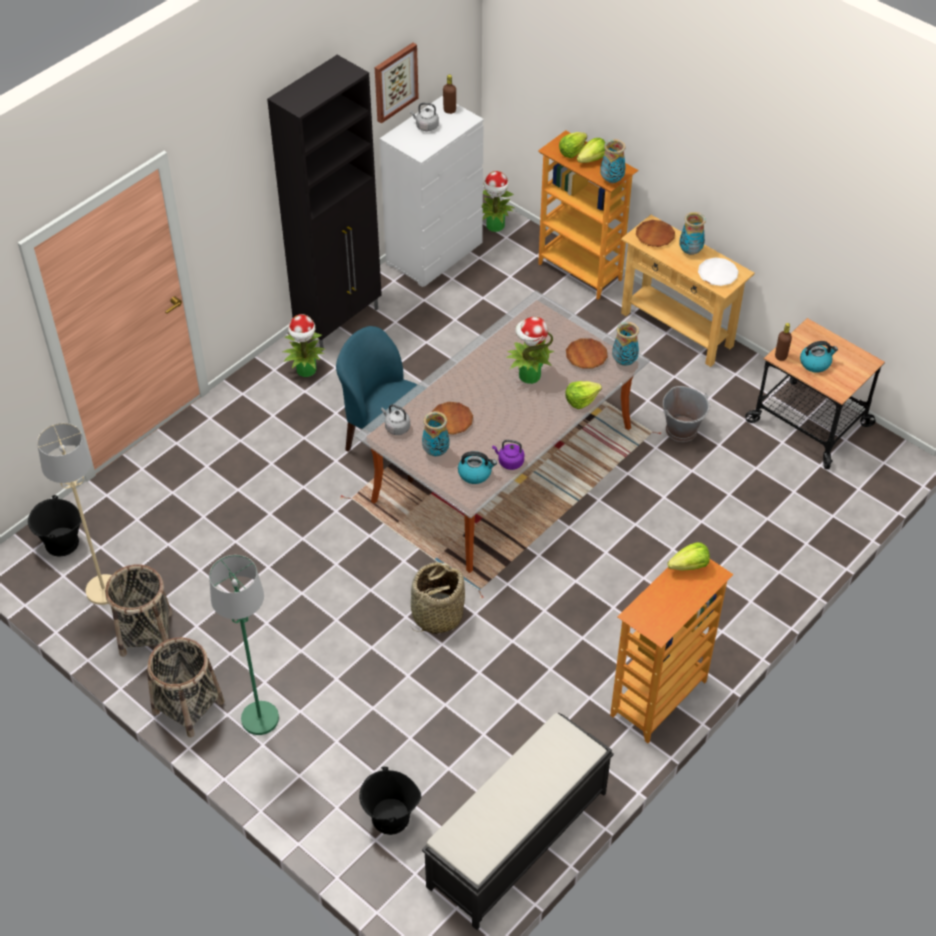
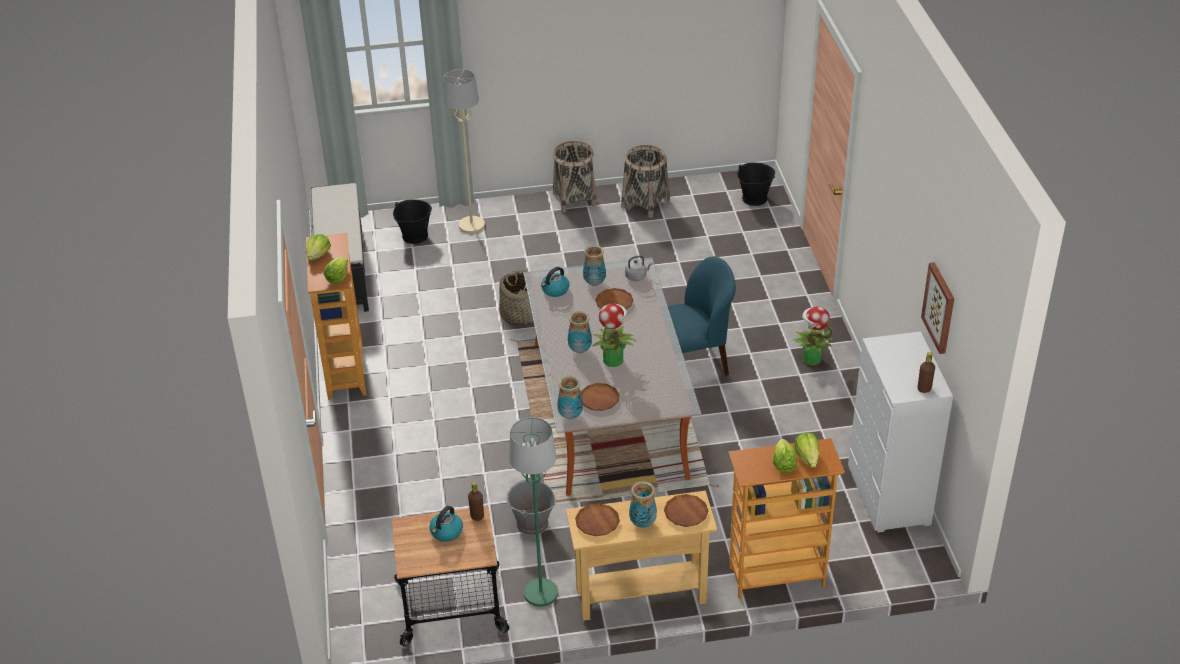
camera: 130 degrees right, 10 degrees down
(103, 590) = (697, 200): beige floor lamp -> beige floor lamp (472, 225)
(259, 719) = (534, 219): green floor lamp -> green floor lamp (541, 593)
(340, 321) = (851, 400): black cabinet -> none
(425, 126) = (912, 364): grey kettle -> none
(495, 226) = (893, 556): potted plant -> none
(509, 462) = (546, 309): purple kettle -> none
(581, 400) = (560, 372): lettuce -> lettuce (318, 255)
(611, 180) = (742, 460): vase -> vase (579, 350)
(717, 274) = (597, 522): white plate -> brown plate

